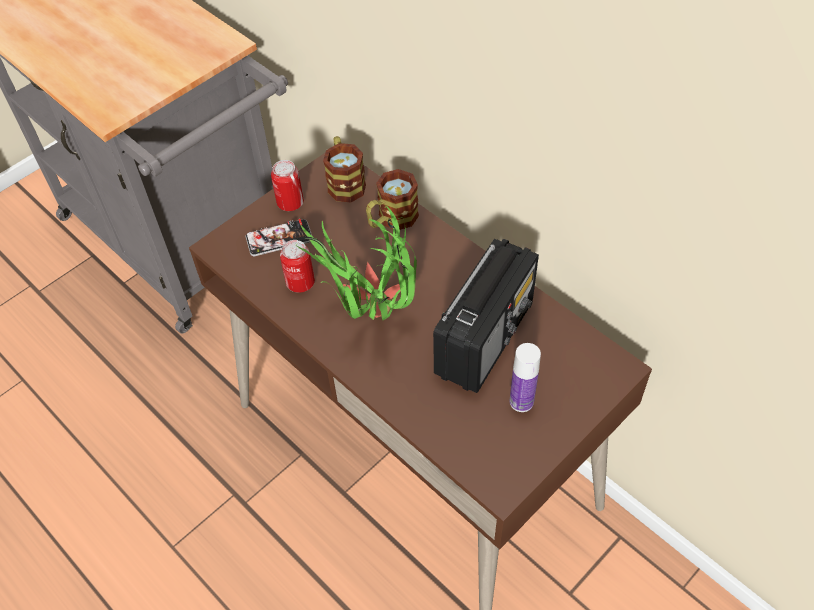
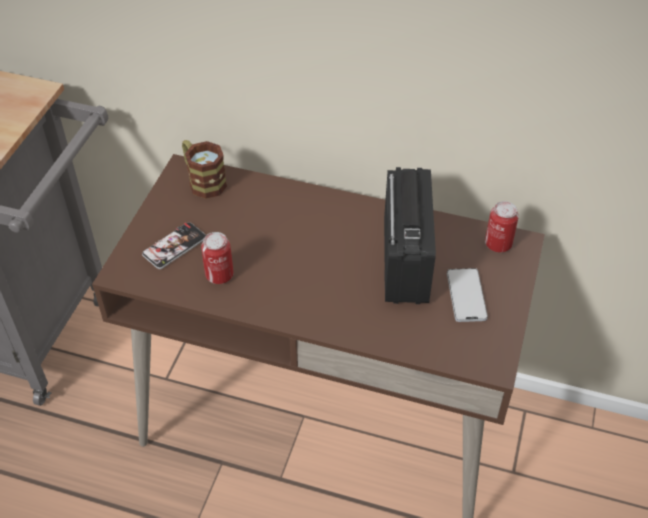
camera: 30 degrees left, 5 degrees down
(290, 203) = (164, 214): can -> can (498, 244)
(372, 321) = (304, 282): potted plant -> none
(391, 219) = (265, 197): mug -> none
(521, 401) = (466, 296): bottle -> phone

